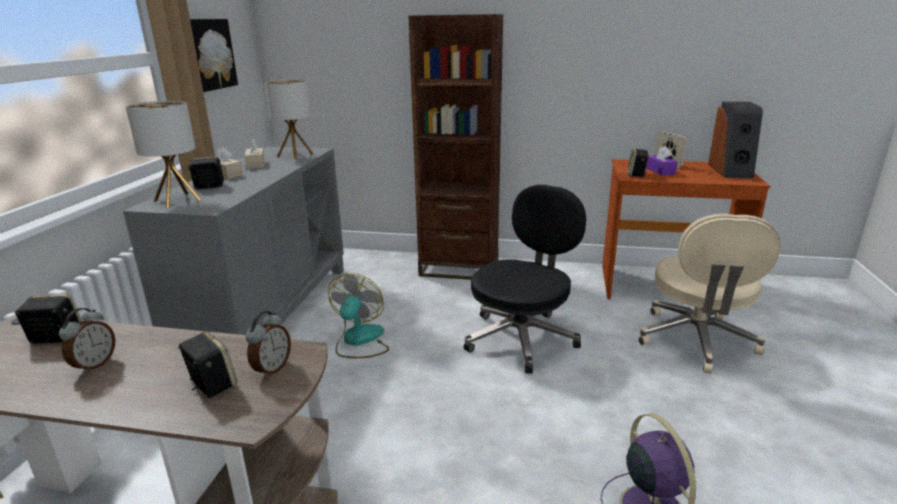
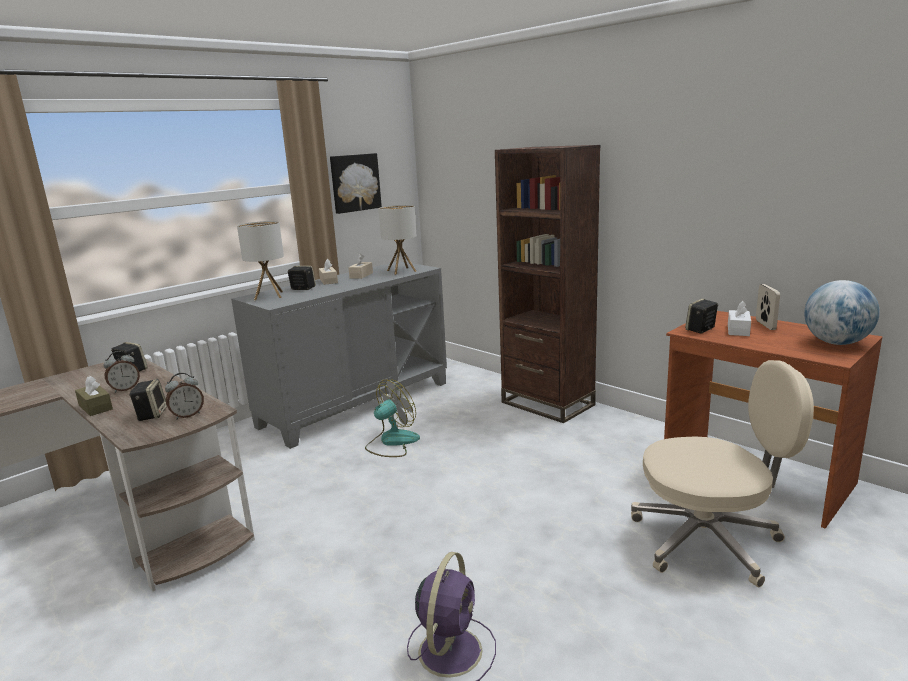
camera: 35 degrees right, 5 degrees down
(87, 403) = (95, 407): none -> brown tissue box
(522, 338) = (524, 480): black office chair -> none
(660, 171) = (738, 330): purple tissue box -> white tissue box
(696, 341) = (708, 540): beige office chair -> beige office chair turned 135 degrees counterclockwise
(731, 171) = (836, 343): speaker -> globe

